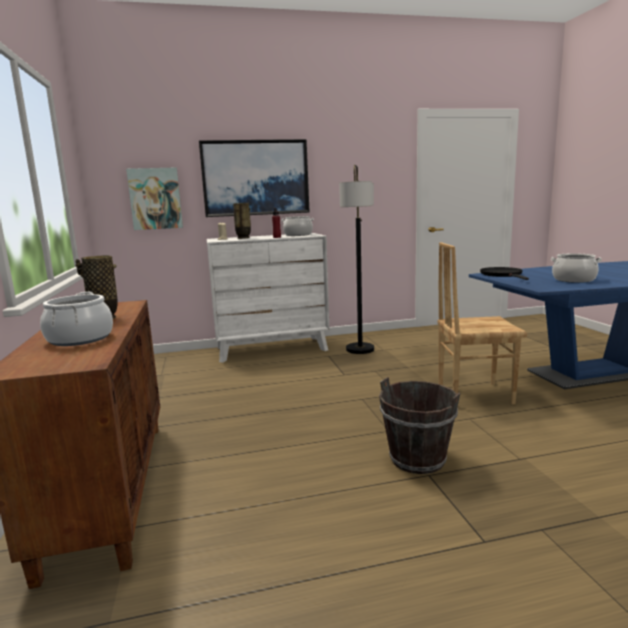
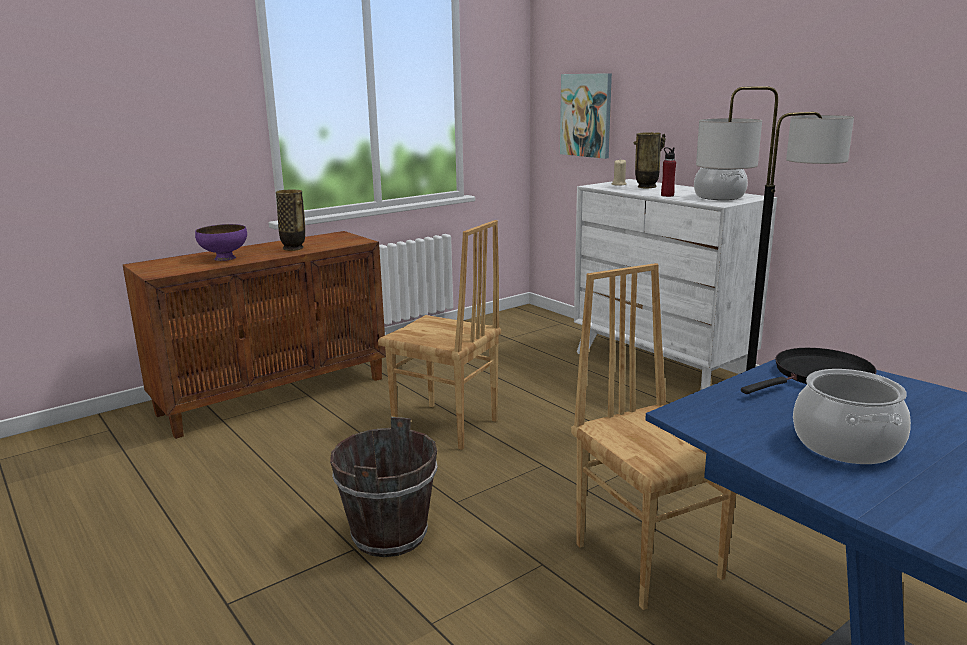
camera: 65 degrees right, 5 degrees up
(80, 339) = (224, 258): cooking pot -> purple bowl
(255, 178) = (702, 92): picture -> none
(279, 418) = (445, 427): none -> brown chair

